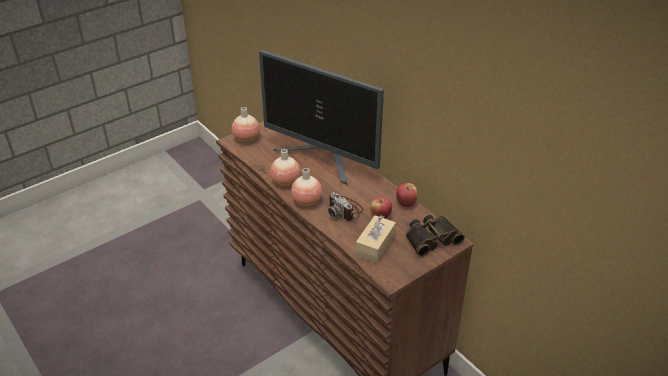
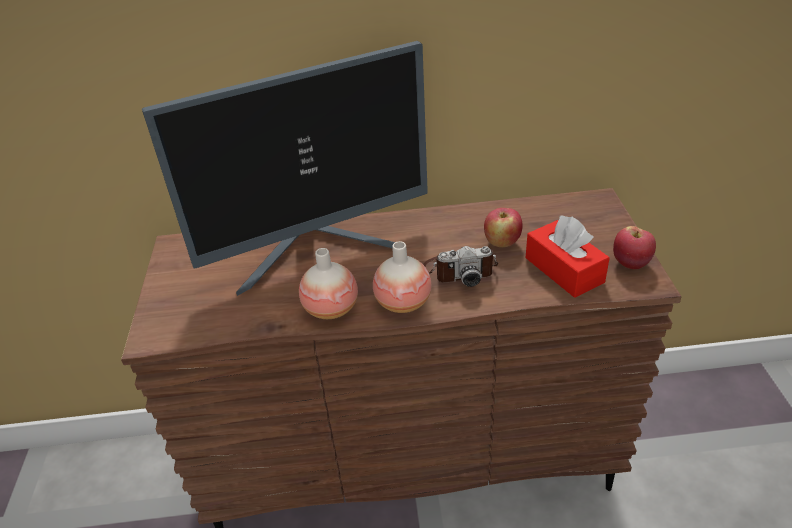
camera: 55 degrees left, 0 degrees up
(246, 138) = (165, 316): vase -> none
(375, 245) = (564, 270): beige tissue box -> red tissue box
(406, 203) = (492, 210): apple -> apple (631, 263)
(431, 238) = (581, 215): binoculars -> none

